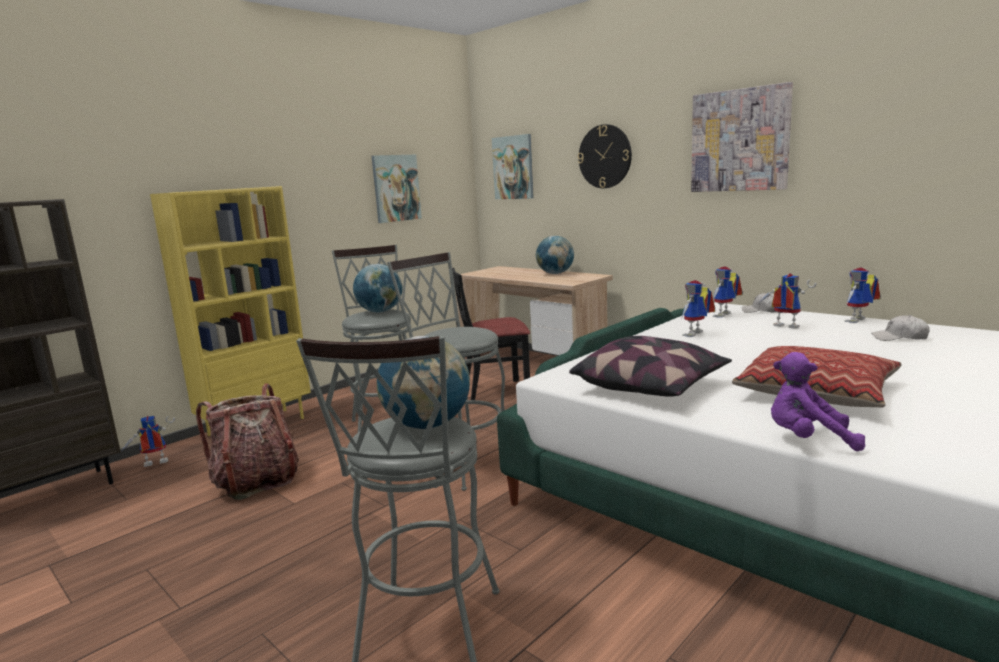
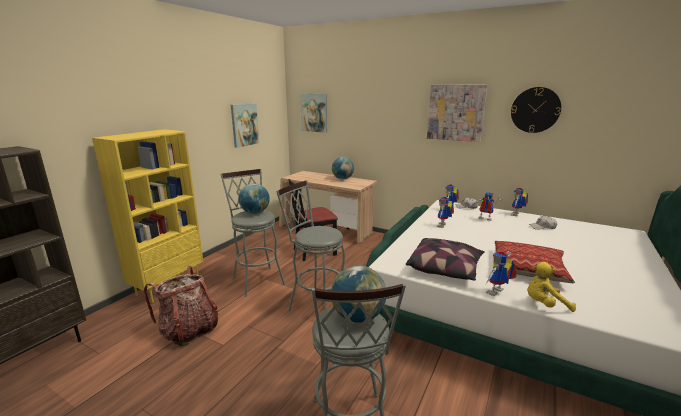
camera: 15 degrees left, 5 degrees up
(154, 465) = (106, 323): toy robot -> toy robot (496, 293)
(605, 156) = (374, 112): wall clock -> wall clock (535, 110)
(808, 440) = (544, 304): purple plush toy -> yellow plush toy

